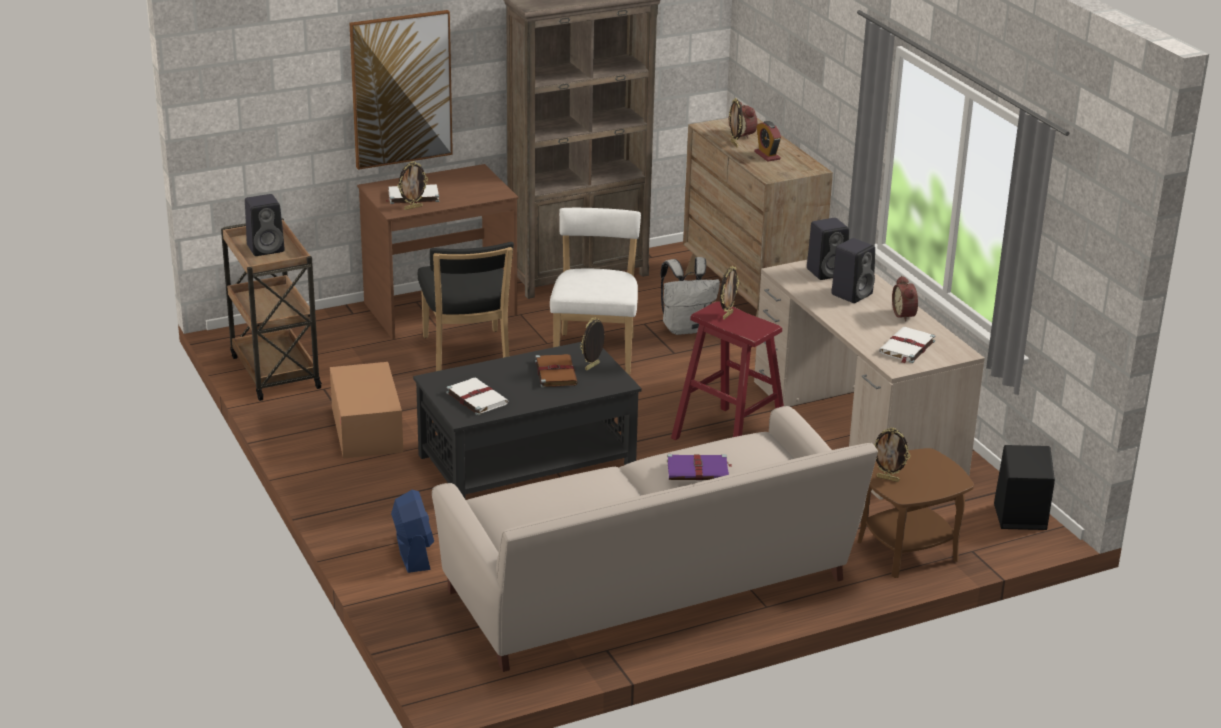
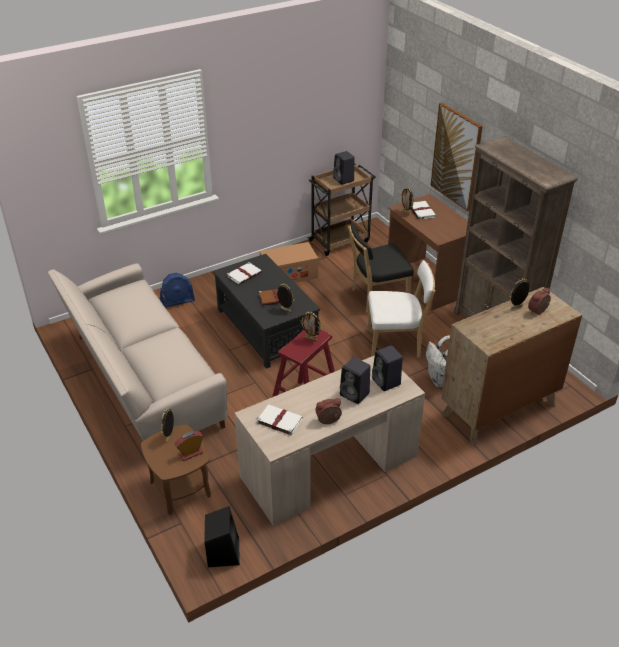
camera: 85 degrees right, 10 degrees up
(699, 470) = (158, 349): purple book -> none
(767, 155) = (503, 323): alarm clock -> alarm clock (191, 453)

